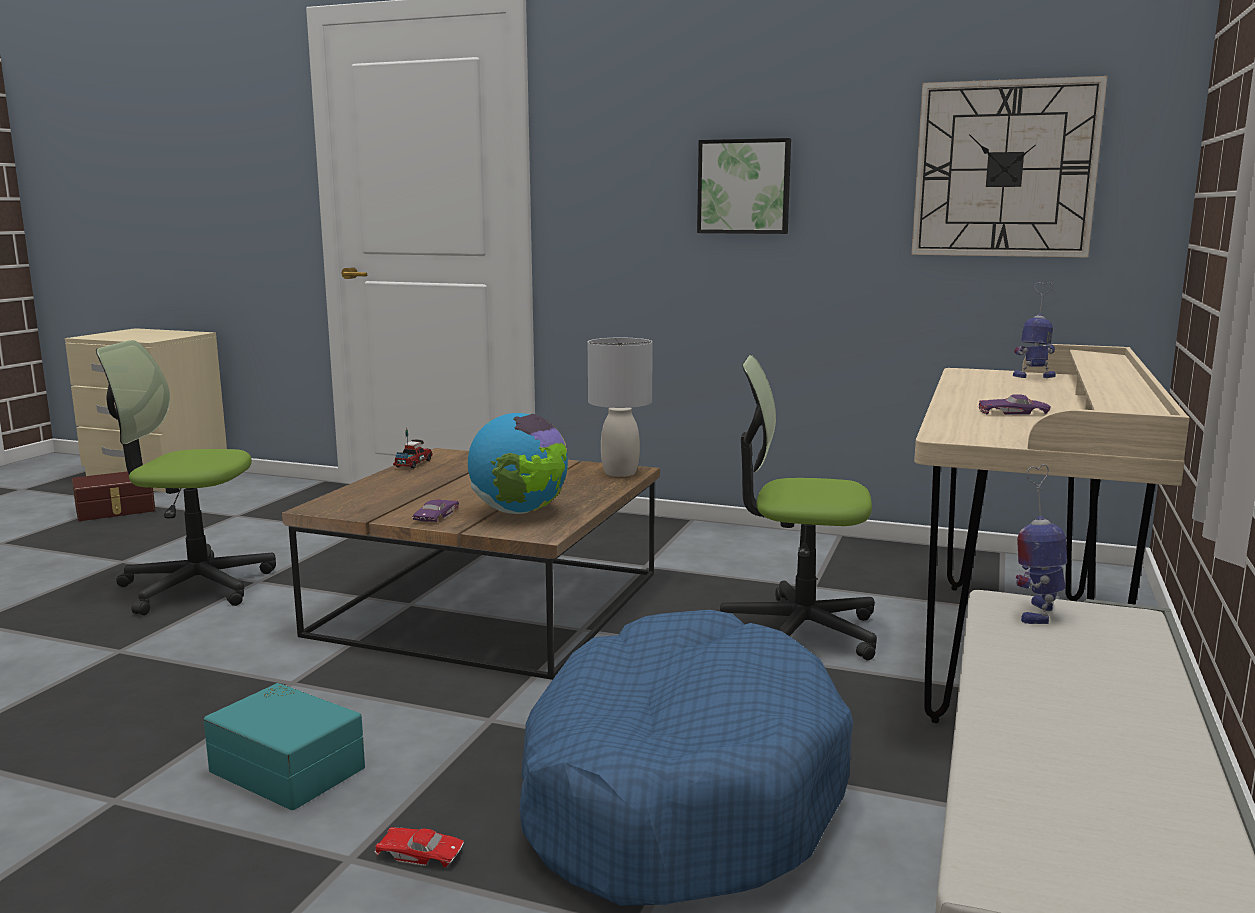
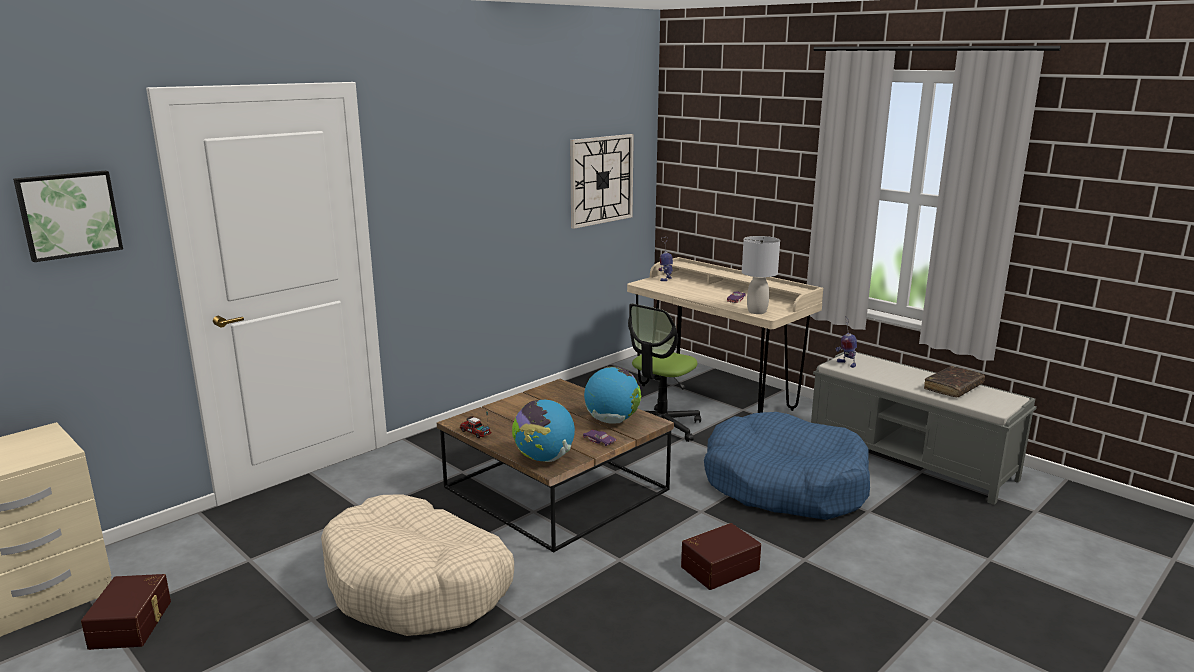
camera: 65 degrees left, 5 degrees up
(196, 586) = (417, 585): office chair -> beige dog bed
(290, 767) = (718, 567): turquoise storage box -> brown storage box
(350, 500) = (544, 458): none -> globe
(420, 853) = (806, 543): red toy car -> none
(619, 473) = (561, 388): grey table lamp -> grey table lamp (757, 311)
(744, 186) = (497, 204): picture -> picture (69, 214)
(1106, 777) = (953, 388): none -> brown book

